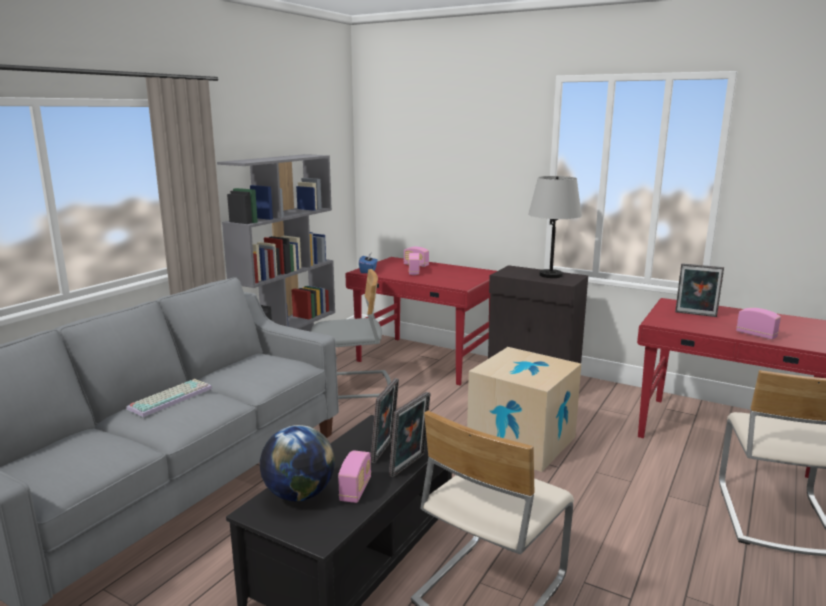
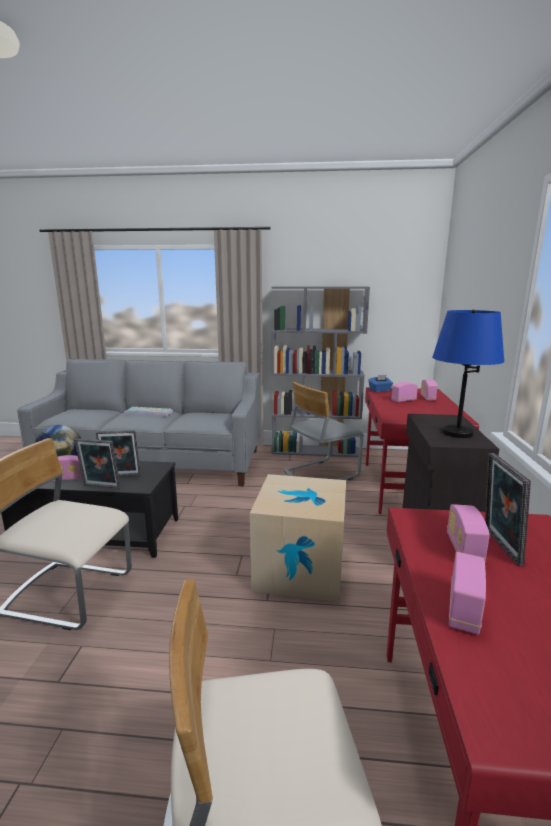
camera: 65 degrees right, 0 degrees up
(352, 387) = (320, 474): grey chair -> grey chair turned 90 degrees clockwise
(551, 275) = (457, 433): grey table lamp -> blue table lamp
(699, 321) = (464, 549): none -> radio

